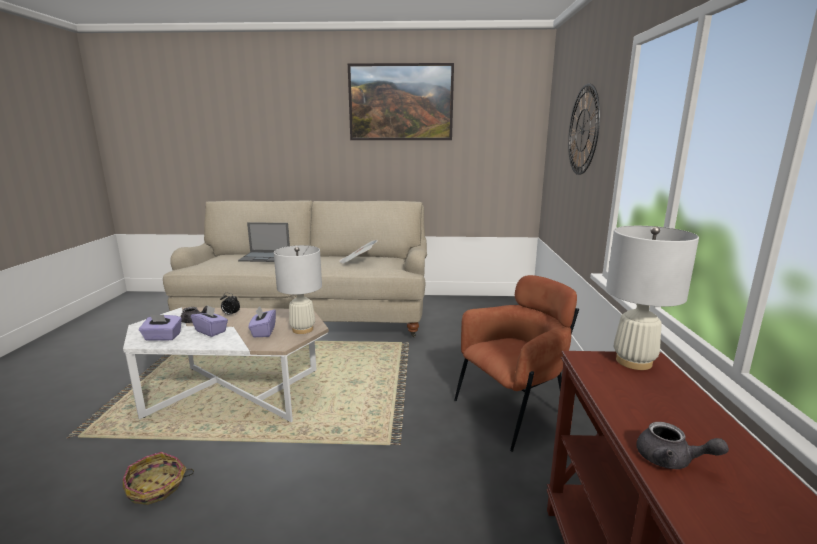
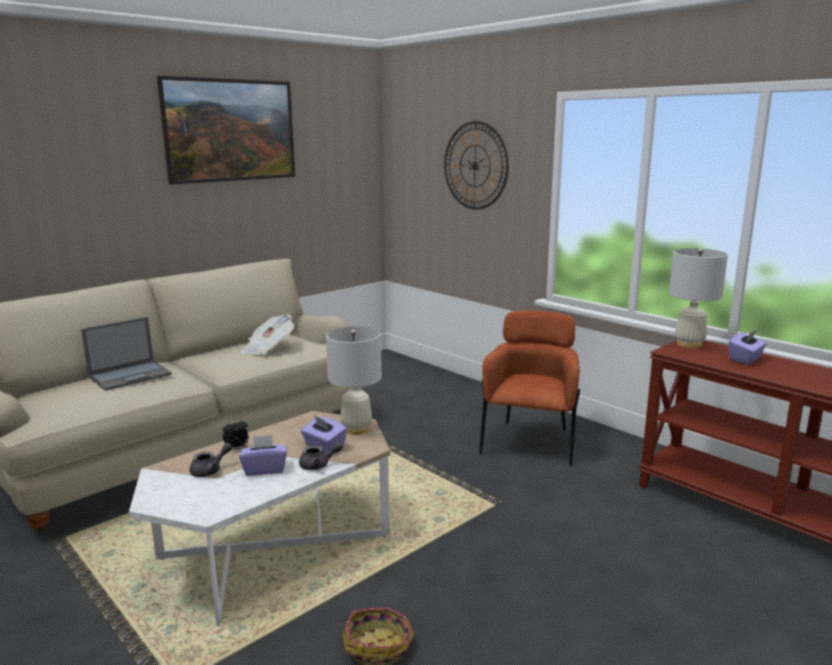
camera: 45 degrees left, 0 degrees up
(162, 337) = (224, 498): purple tissue box -> purple tissue box (745, 359)
(671, 460) = (788, 377): grey teapot -> grey teapot (319, 465)

